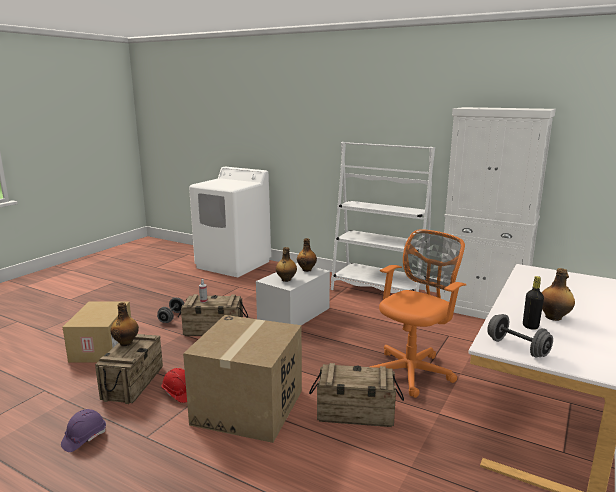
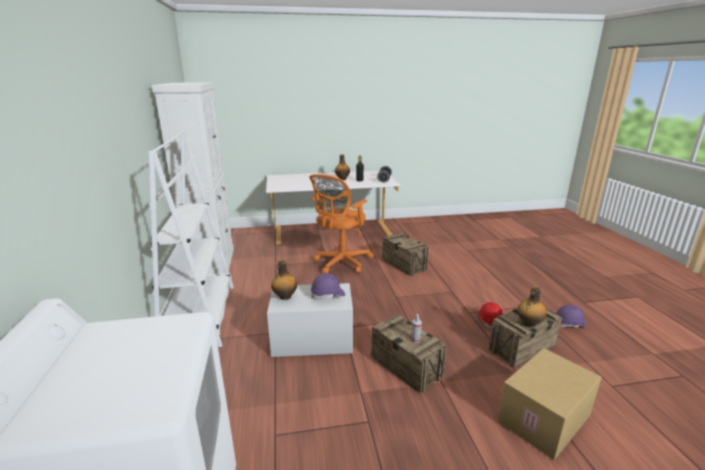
camera: 130 degrees left, 5 degrees up
(171, 317) = (429, 423): grey dumbbell -> none
(248, 407) = (453, 291): cardboard box -> none
(286, 280) = (328, 295): bottle -> purple hard hat
(412, 371) = (341, 263): orange office chair -> orange office chair turned 60 degrees counterclockwise

